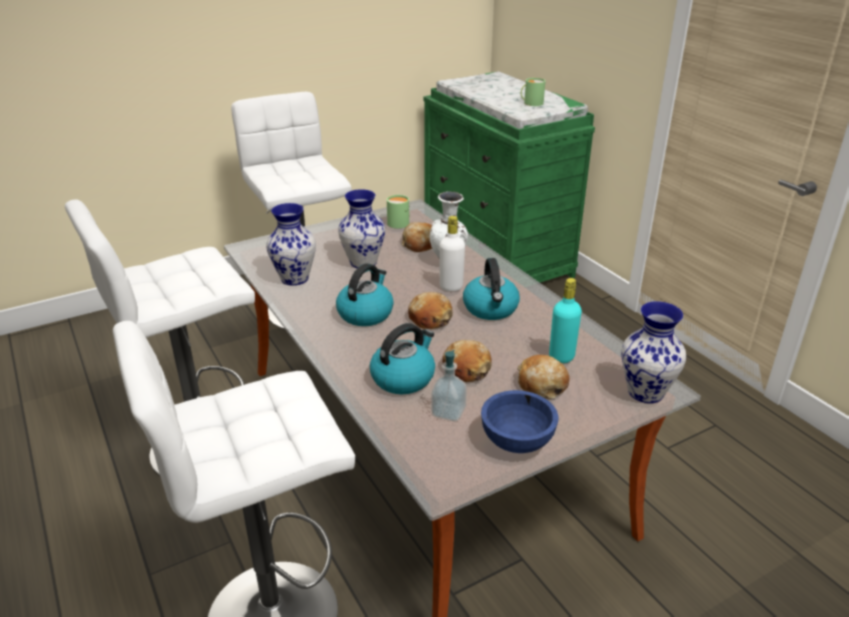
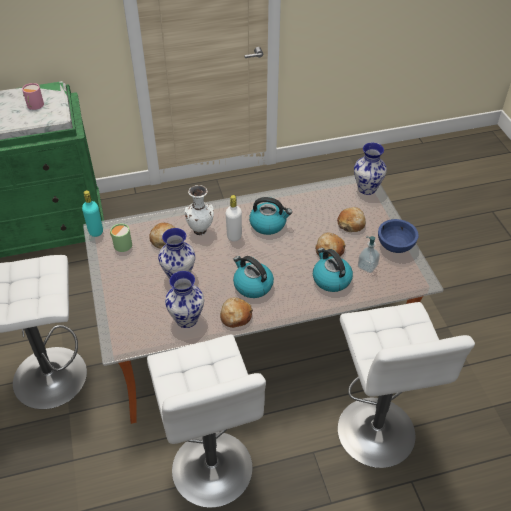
camera: 75 degrees left, 15 degrees up
(430, 318) = (269, 254): bread -> bread (235, 316)
(531, 103) = (34, 106): green mug -> pink mug
(561, 357) = (328, 209): turquoise bottle -> turquoise bottle (96, 231)

